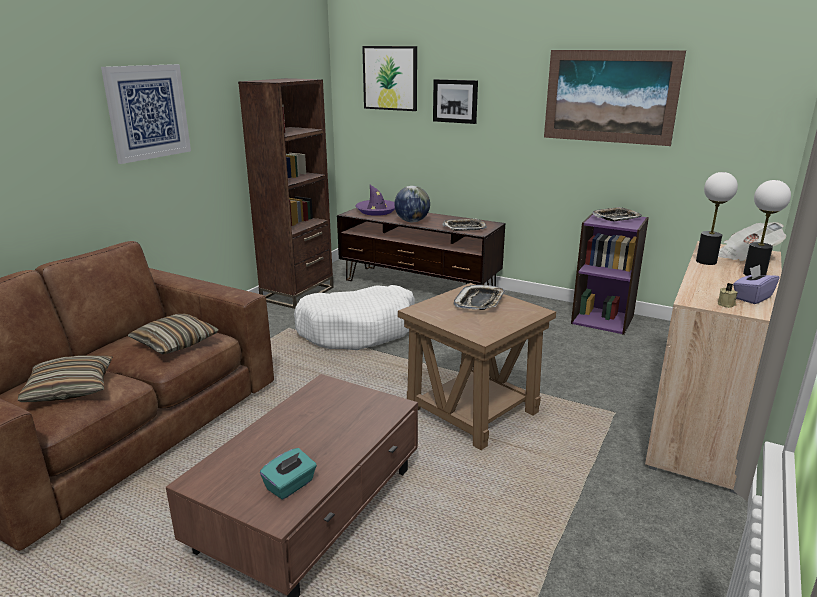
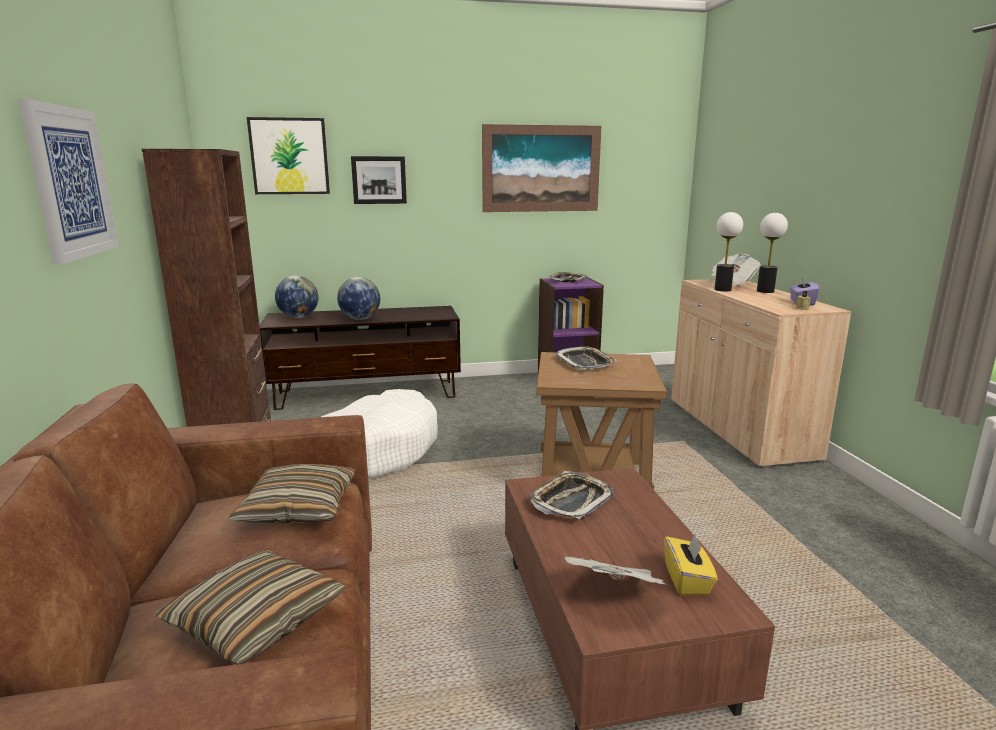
camera: 40 degrees left, 5 degrees down
(241, 468) = (616, 593): none -> newspaper
(290, 485) = (687, 580): turquoise tissue box -> yellow tissue box
(376, 211) = (298, 317): purple hat -> globe
(464, 228) = (425, 315): tray -> tray (571, 501)

